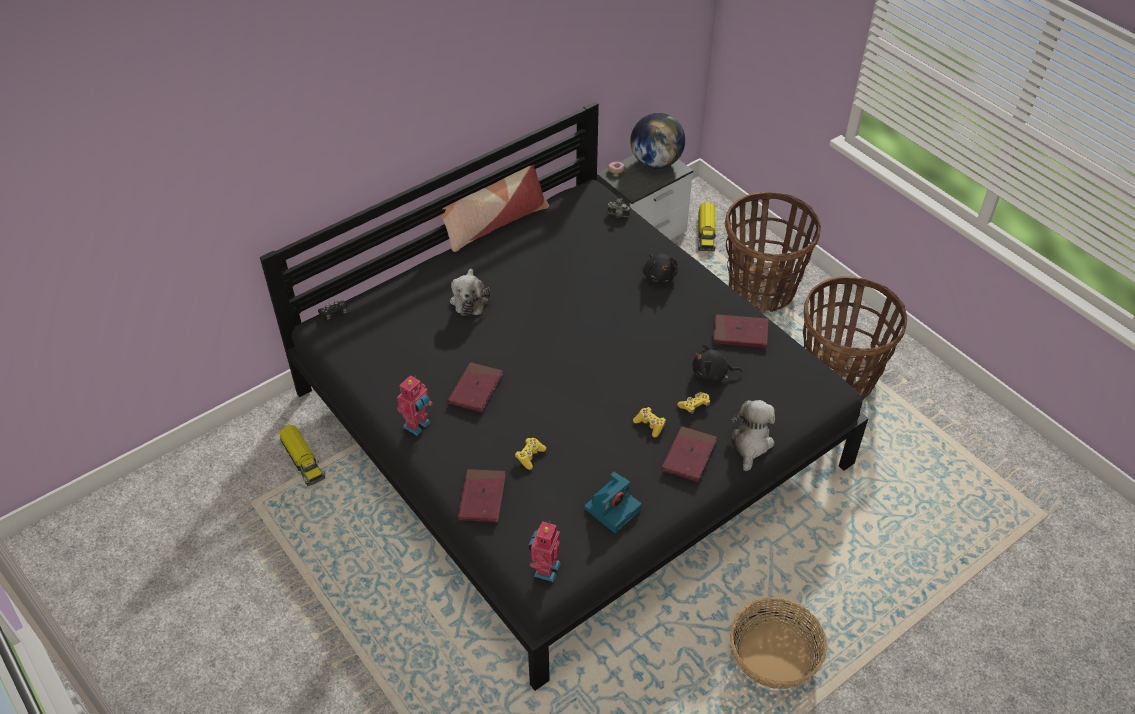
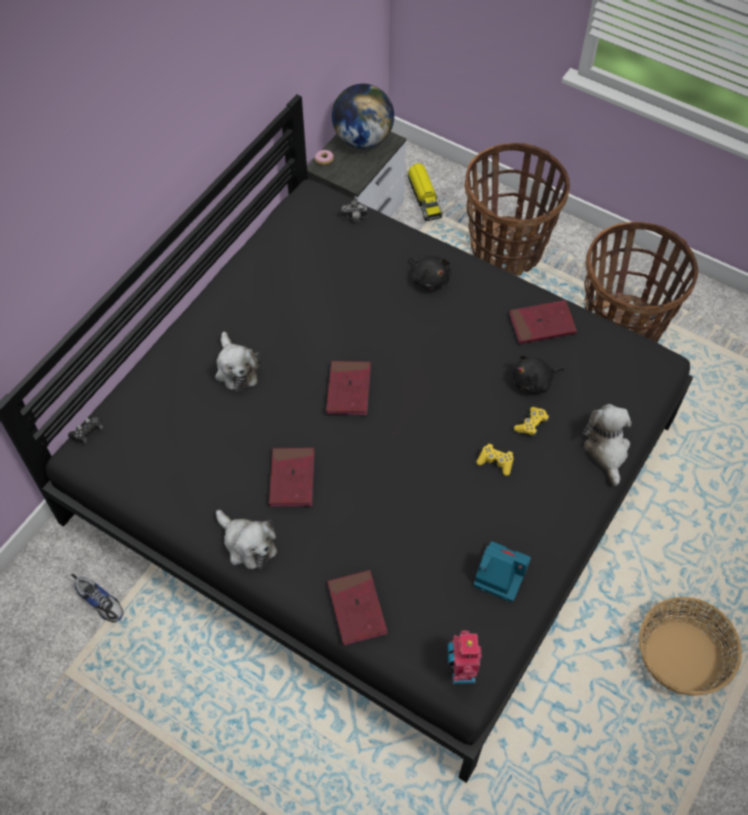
camera: 20 degrees left, 10 degrees up
(302, 459) = (101, 601): toy truck -> shoe
(418, 426) = (247, 544): toy robot -> plush toy
(493, 223) = (221, 265): pillow -> none
(530, 456) = (386, 541): yellow game controller -> none
(613, 508) = (499, 574): camera -> camera turned 90 degrees counterclockwise
(689, 456) = (551, 486): red book -> red book (349, 390)

